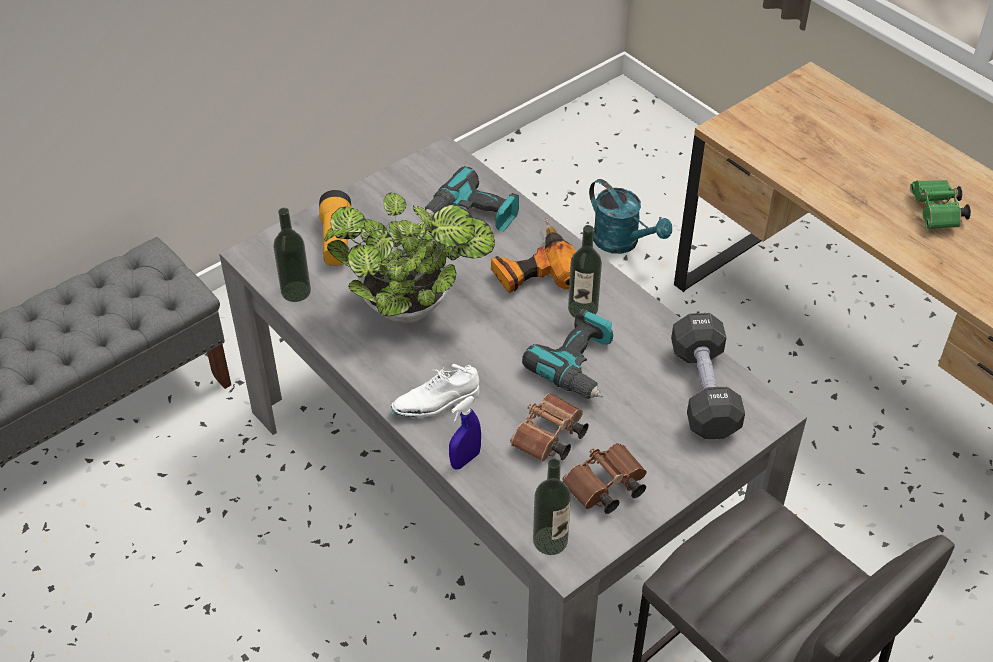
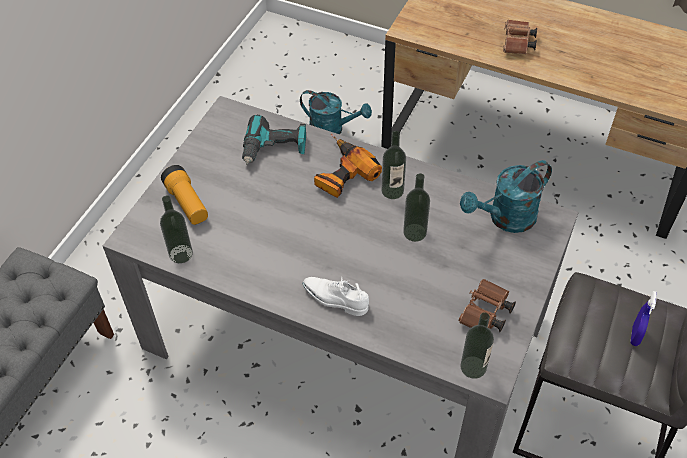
camera: 25 degrees left, 5 degrees up
(413, 308) = (275, 234): potted plant -> none
(436, 403) = (335, 299): white shoe -> white shoe turned 75 degrees clockwise
(465, 459) = (380, 332): blue spray bottle -> blue spray bottle (635, 336)
(549, 439) = (427, 294): brown binoculars -> brown binoculars (517, 45)
(579, 365) = (415, 232): power drill -> bottle
(704, 391) = (505, 219): black dumbbell -> turquoise watering can
(936, 214) = (570, 45): green binoculars -> none

